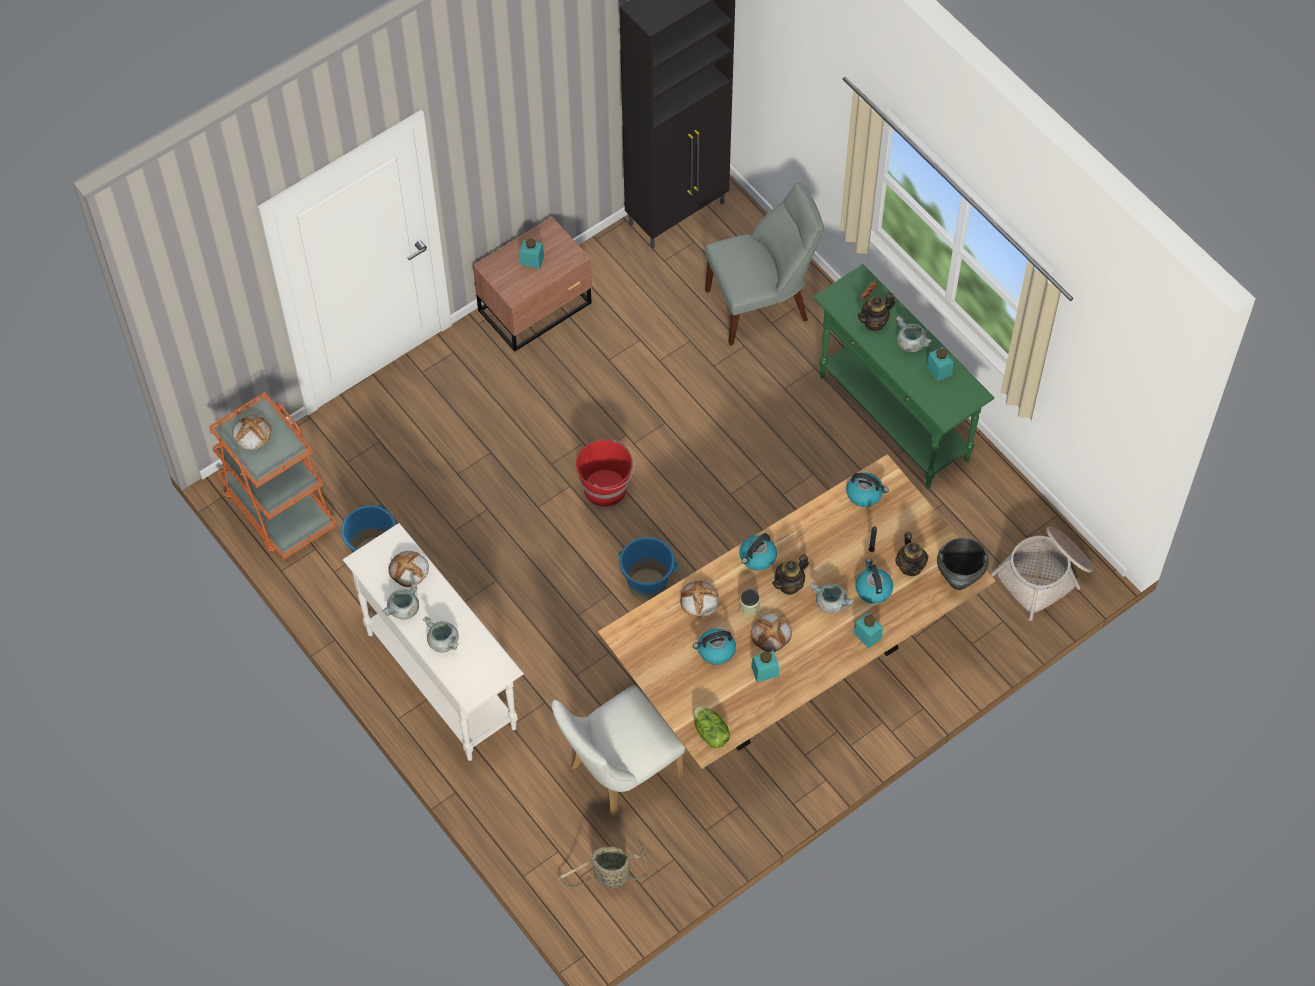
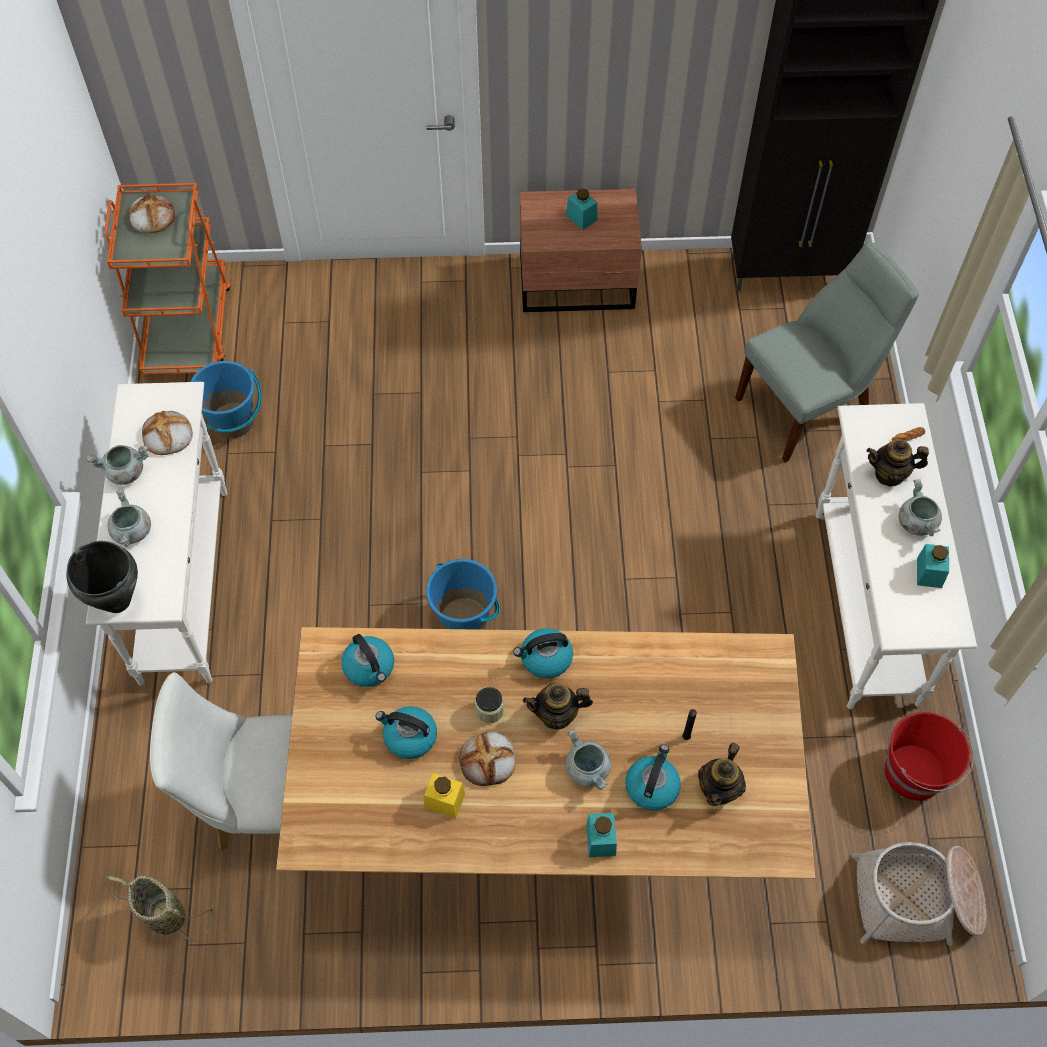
camera: 35 degrees right, 0 degrees up
(606, 487) = (503, 494): red bucket -> red bucket (915, 773)
(699, 600) = (439, 665): bread -> none
(710, 733) = (321, 832): lettuce -> none
(761, 304) = (808, 406): grey chair -> grey chair turned 45 degrees counterclockwise
(765, 671) = (444, 800): turquoise jar -> yellow jar
(865, 494) = (730, 664): kettle -> kettle (370, 667)
(893, 419) = (865, 607): green console table -> white console table
(959, 581) = (766, 848): black cooking pot -> black cooking pot (117, 602)

